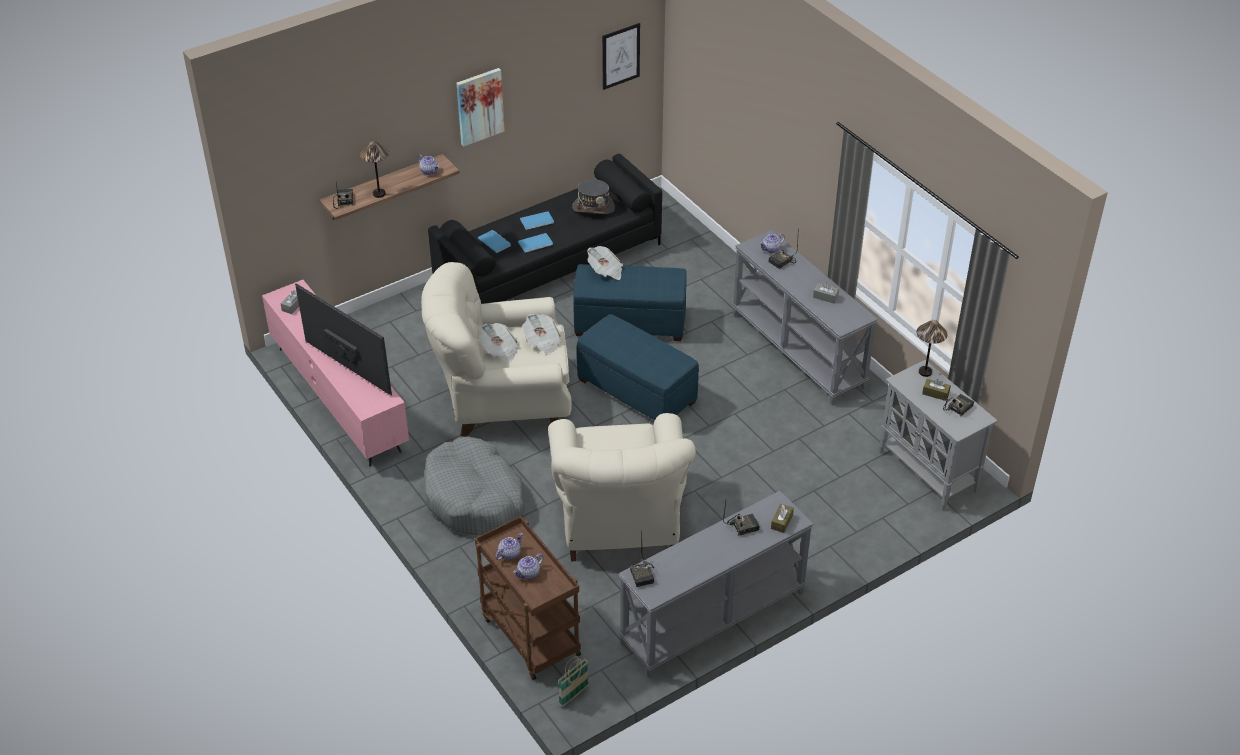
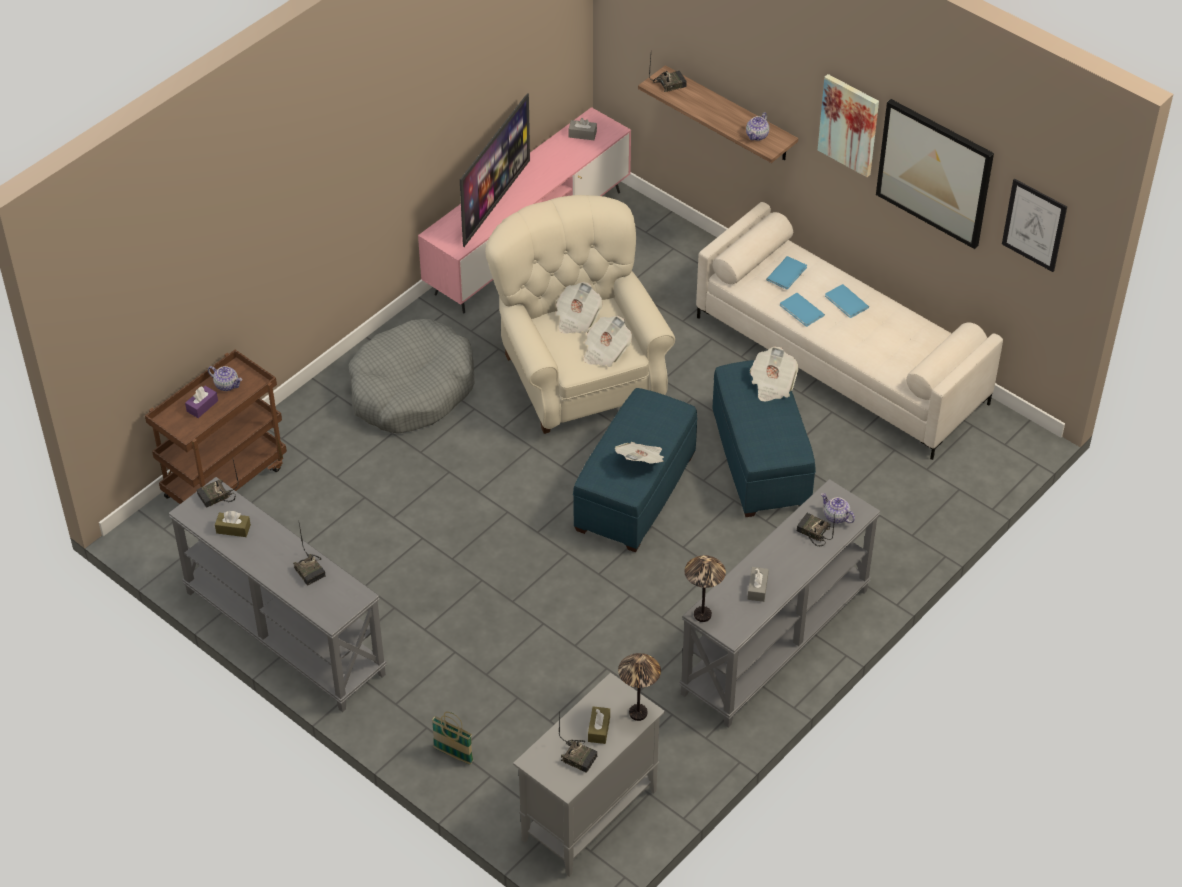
camera: 75 degrees right, 5 degrees up
(379, 194) = (695, 107): table lamp -> table lamp (702, 614)
(528, 573) = (202, 406): teapot -> purple tissue box
(548, 83) = (935, 172): none -> picture
(549, 263) = (842, 360): black sofa -> white sofa
(573, 695) = (151, 534): basket -> basket (453, 754)
(593, 207) = (900, 348): grey hat -> none
(619, 522) = (410, 521): beige armchair -> none
(656, 349) = (641, 461): none -> newspaper
(781, 522) = (326, 605): brown tissue box -> brown tissue box (233, 529)

